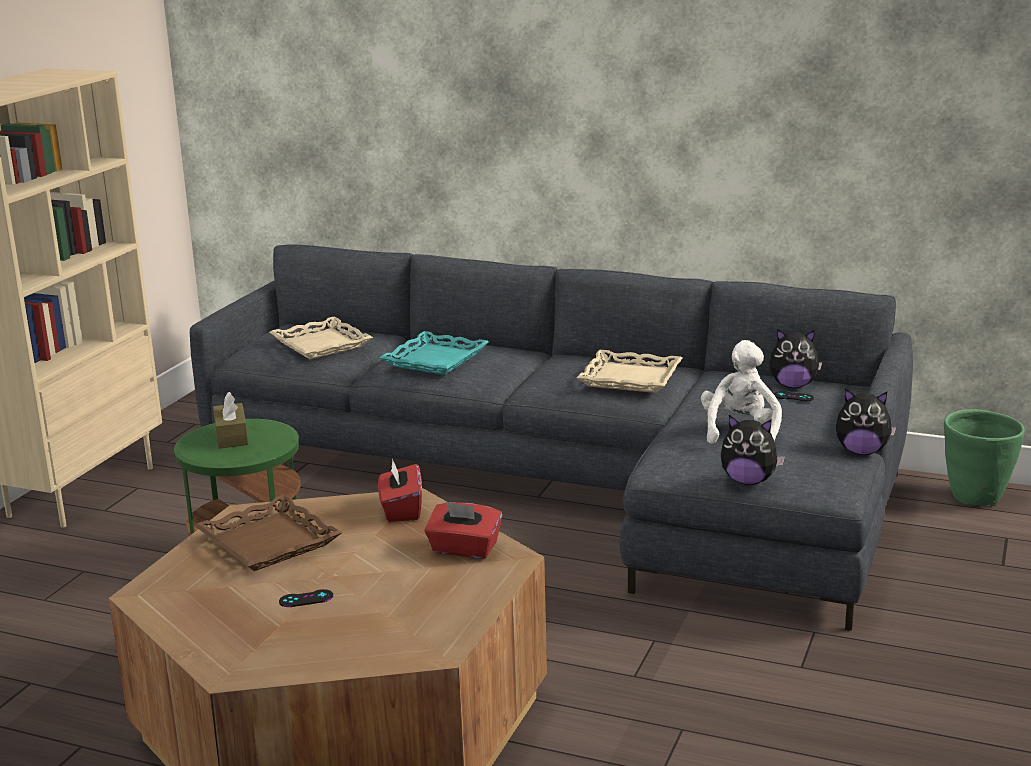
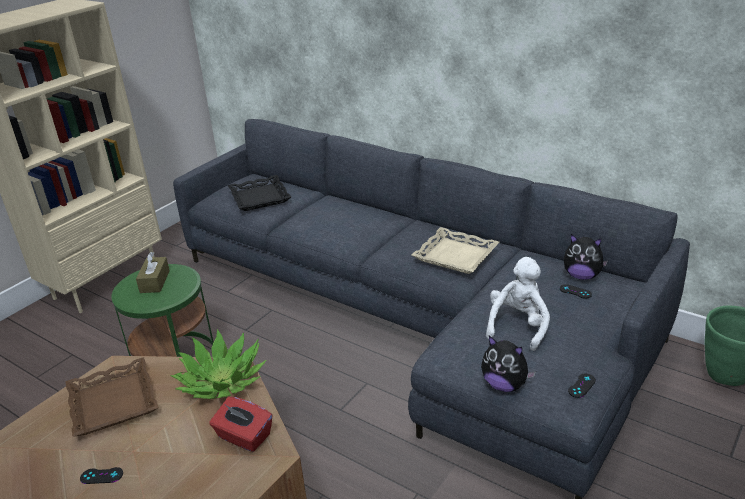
camera: 15 degrees right, 10 degrees up
(322, 344) = (260, 197): beige tray -> black tray
(401, 510) = (222, 381): red tissue box -> potted plant
(436, 360) = (327, 221): turquoise tray -> none
(836, 471) = (581, 385): none -> black game controller
(862, 451) = (614, 361): plush toy -> none

